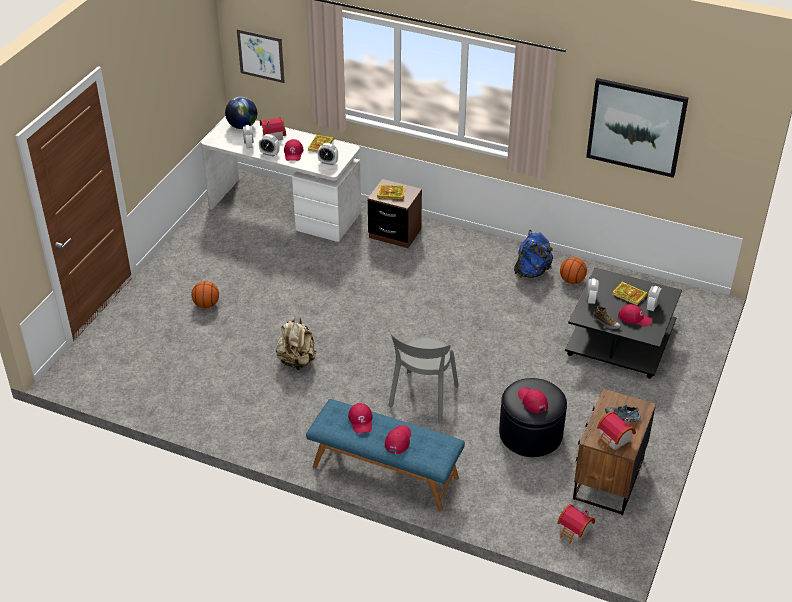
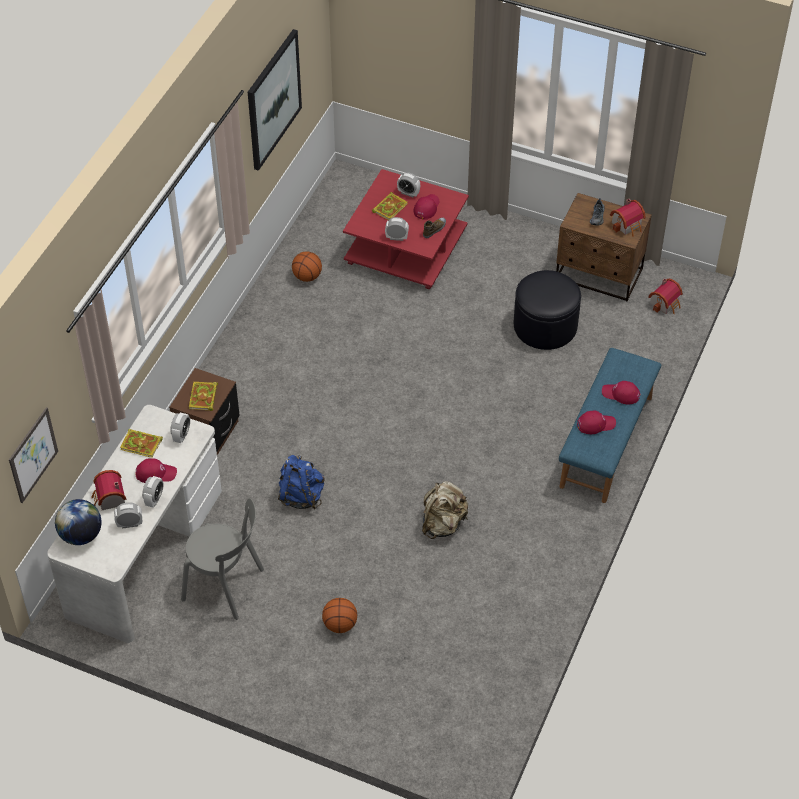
camera: 90 degrees left, 10 degrees up
(422, 398) = (499, 410): grey chair -> grey chair (226, 586)
(531, 271) = (289, 309): blue backpack -> blue backpack (301, 495)
(532, 401) = (554, 292): red cap -> none
(619, 339) = (404, 247): black coffee table -> red coffee table

